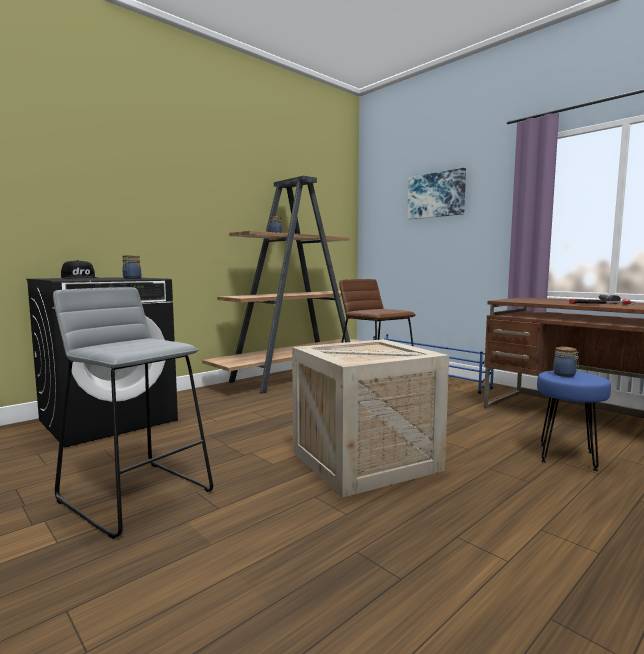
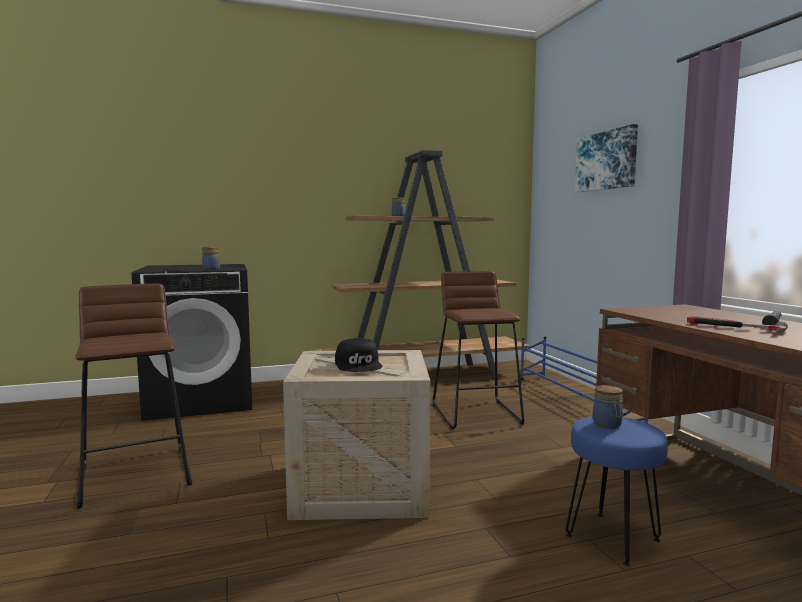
camera: 25 degrees right, 0 degrees up
(80, 278) = (185, 266): black cap -> black cap (359, 365)
(137, 495) = (136, 475): grey stool -> brown stool

